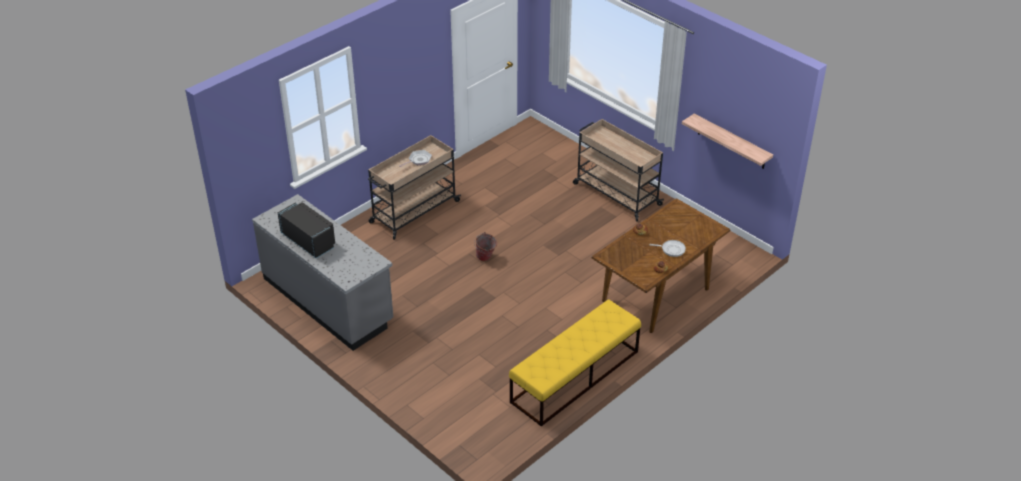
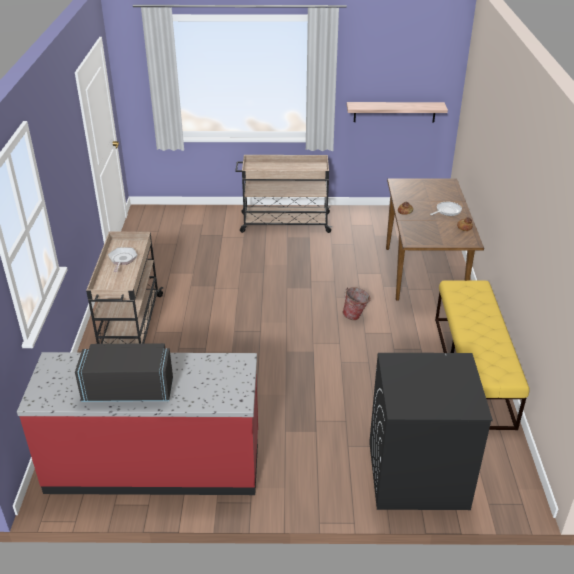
camera: 45 degrees left, 5 degrees down
(328, 300) = (155, 463): grey counter -> red counter
(445, 403) = (416, 475): none -> black washing machine
(485, 258) = (256, 326): bucket -> bucket (355, 316)

